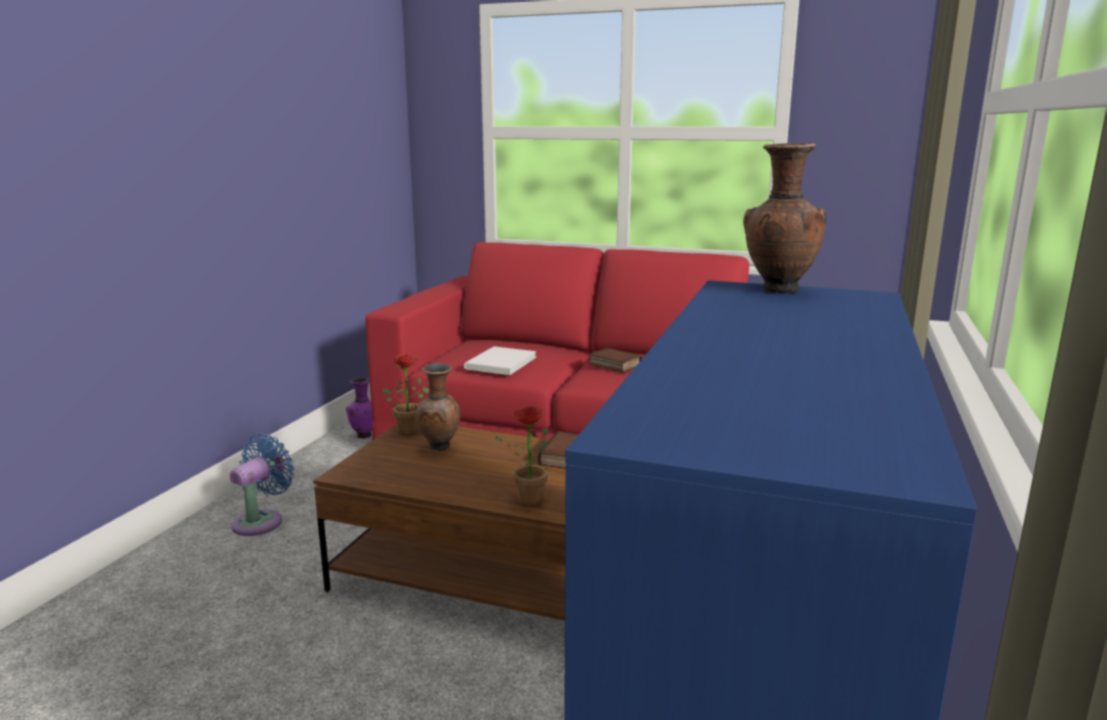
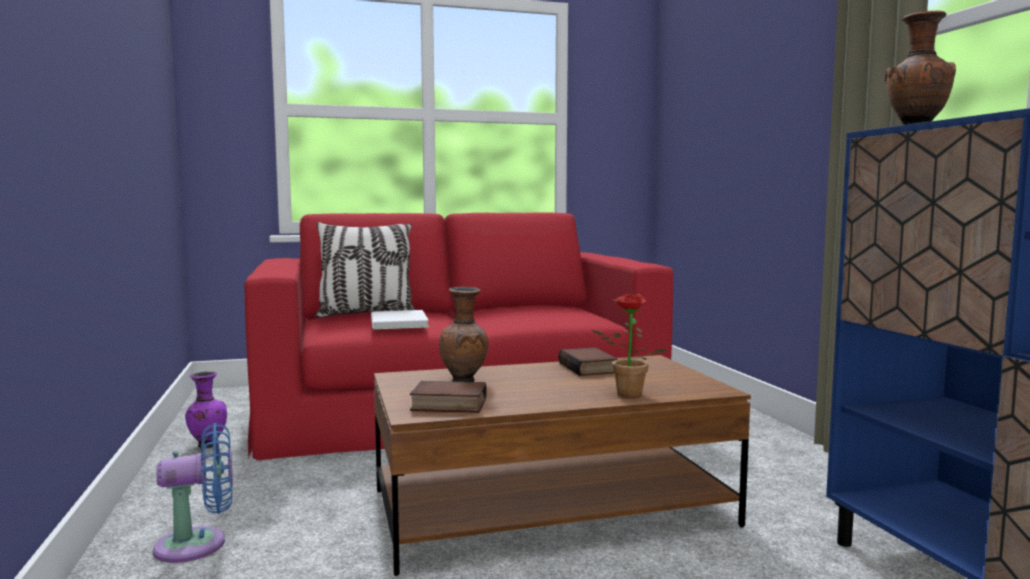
camera: 35 degrees left, 10 degrees down
(262, 521) = (198, 544): blue fan -> blue fan turned 75 degrees clockwise
(412, 430) = (405, 377): potted plant -> none
(501, 345) = (366, 314): none -> pillow
(613, 365) = (502, 313): book -> book (447, 405)

